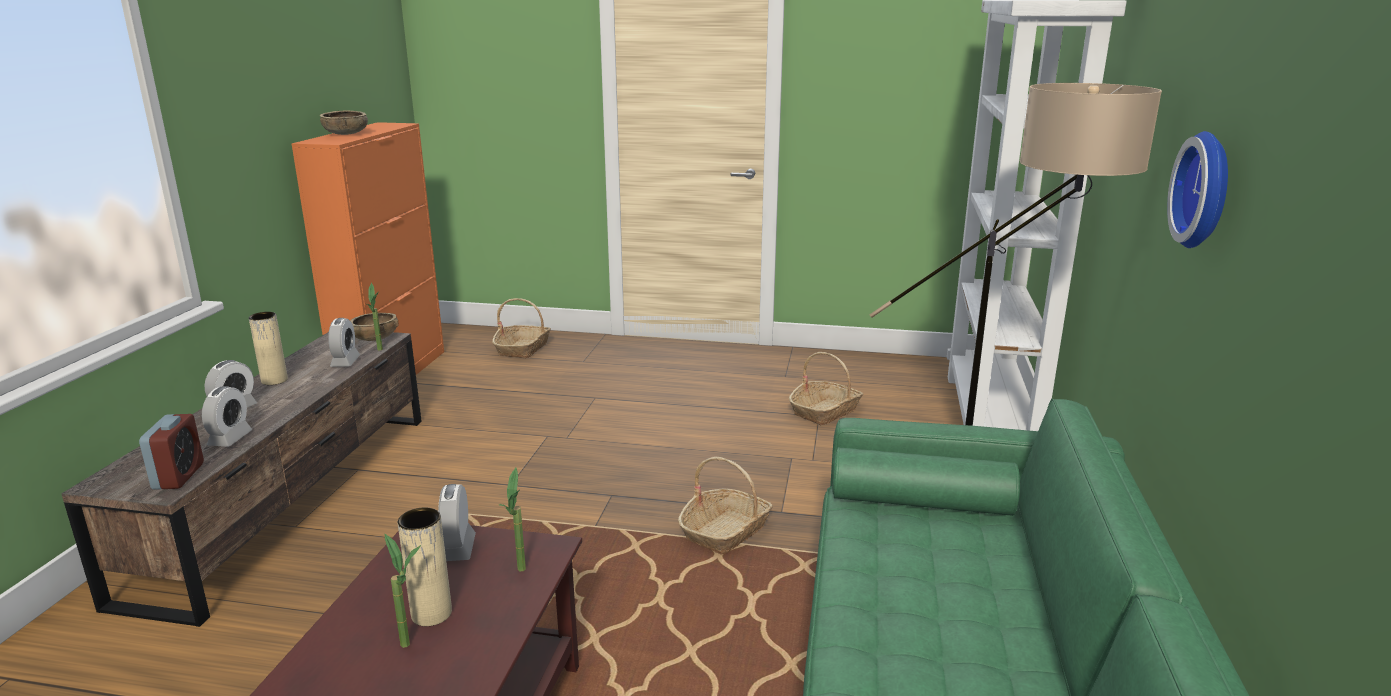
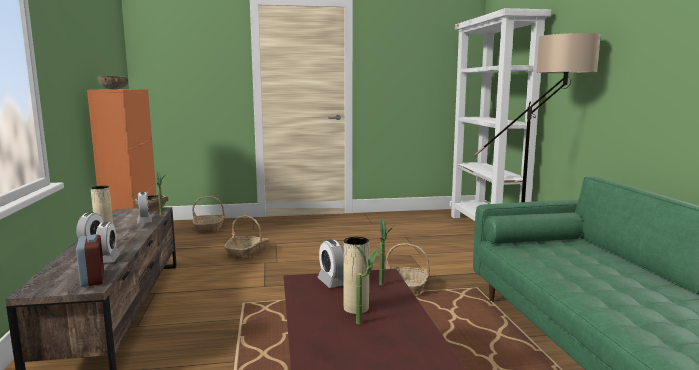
camera: 20 degrees left, 10 degrees down
(825, 411) = (407, 235): basket -> basket (247, 252)
(1208, 190) = (649, 66): wall clock -> none

